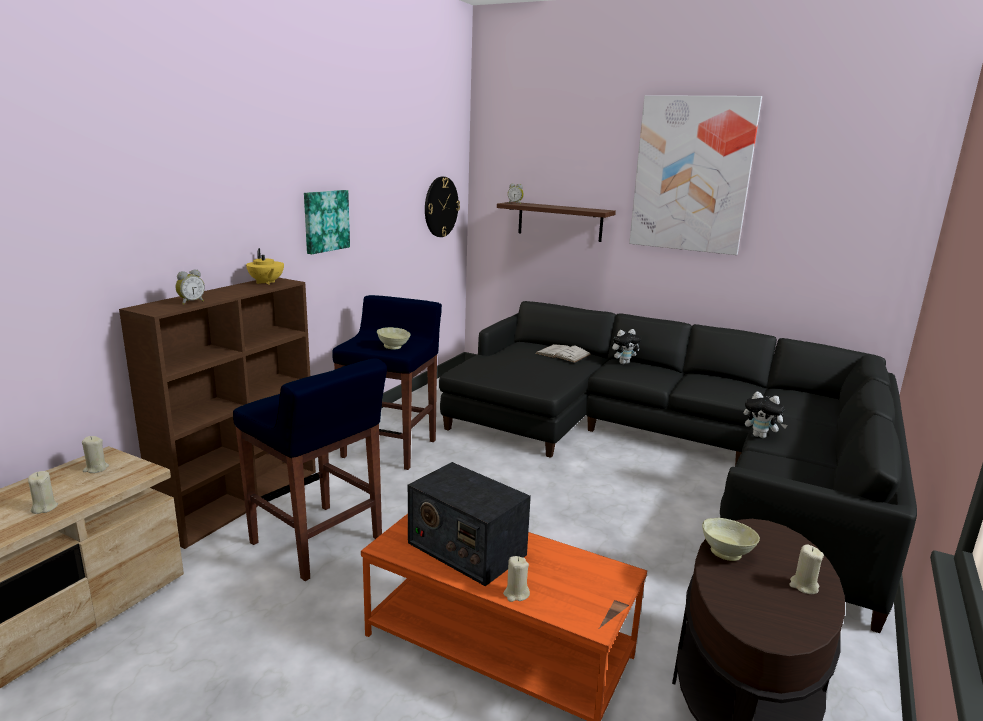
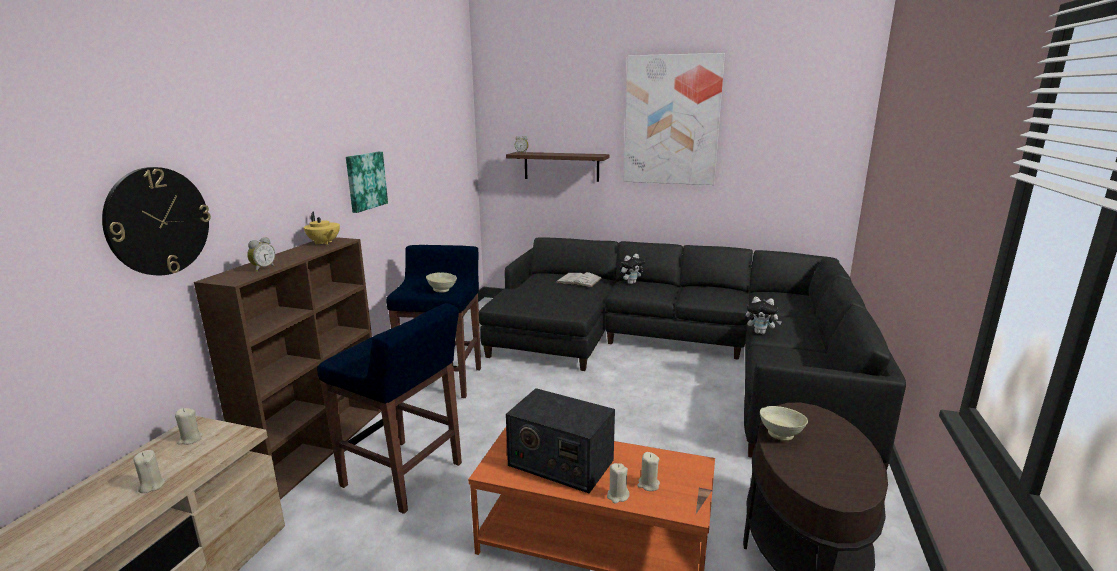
camera: 10 degrees left, 0 degrees up
(441, 207) = (456, 160): wall clock -> wall clock (158, 221)
(803, 586) = (848, 452): beige candle -> beige candle (648, 484)

